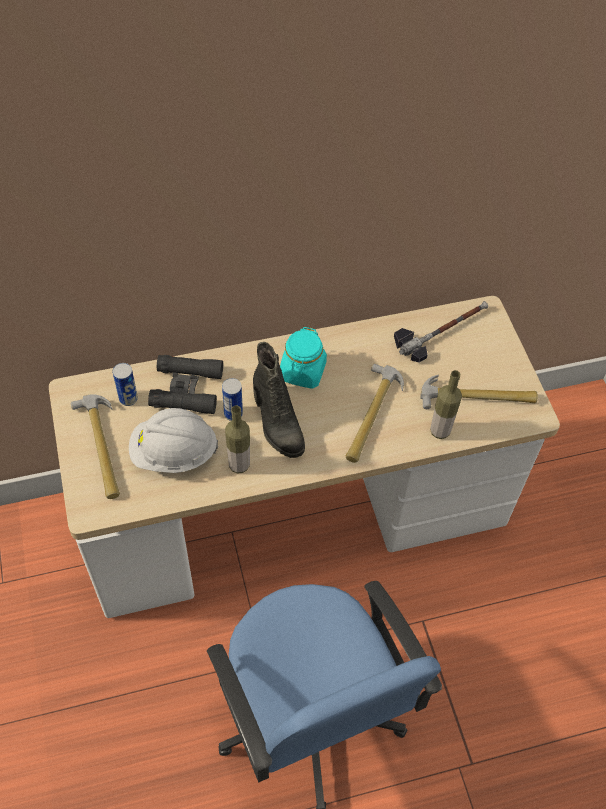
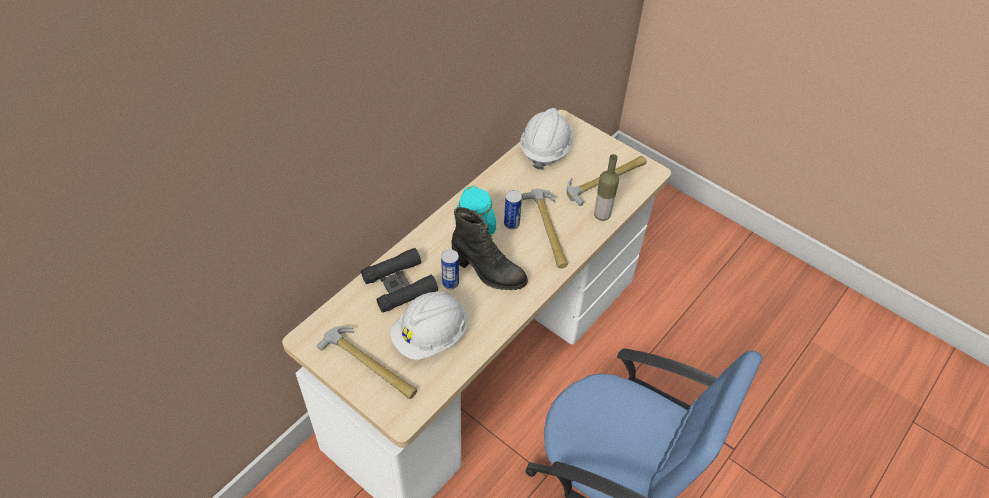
camera: 35 degrees left, 5 degrees down
(128, 399) = (359, 317): can -> can (511, 224)
(239, 465) = (486, 316): bottle -> none
(442, 330) = (545, 149): hammer -> white hard hat

